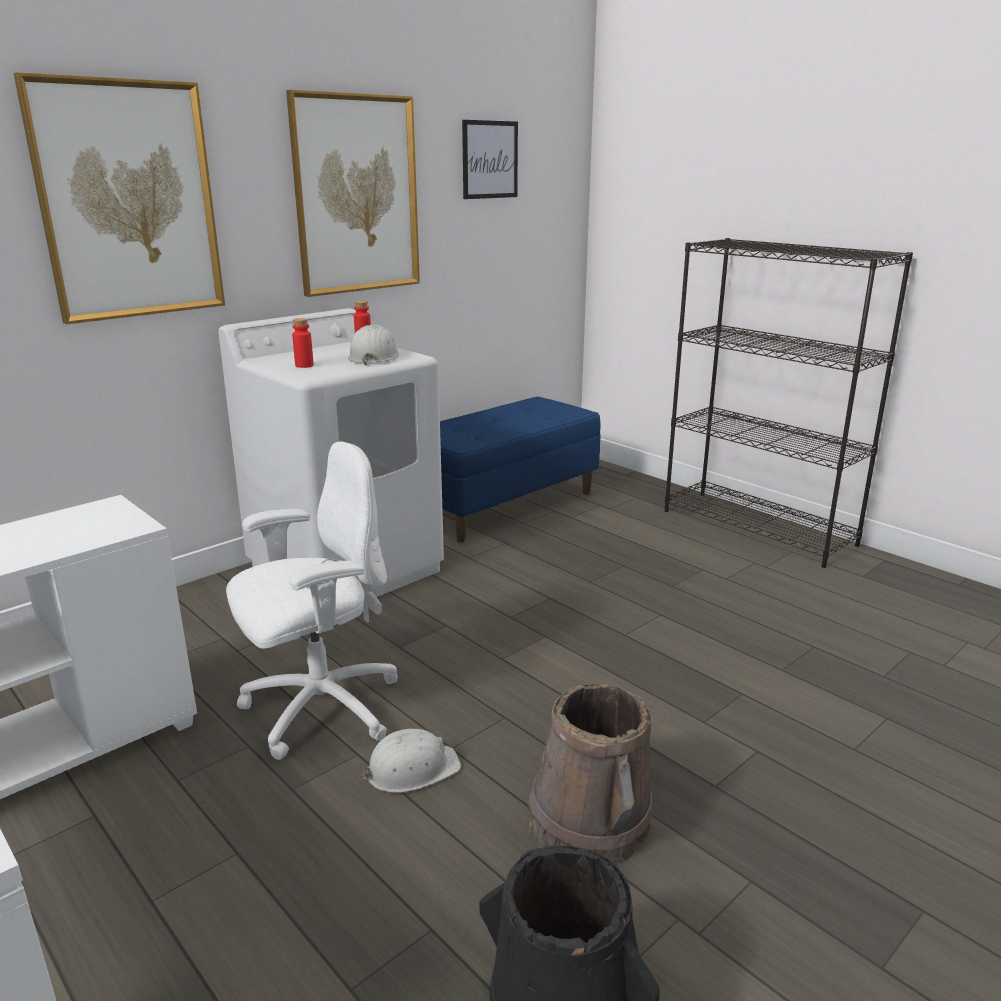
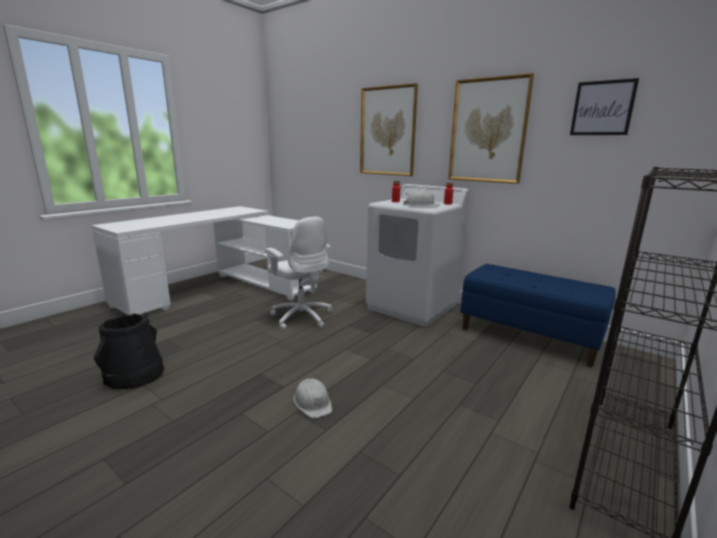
camera: 80 degrees right, 5 degrees down
(411, 769) = (263, 337): white hard hat -> white hard hat (313, 402)
(589, 820) = (225, 376): brown bucket -> none

